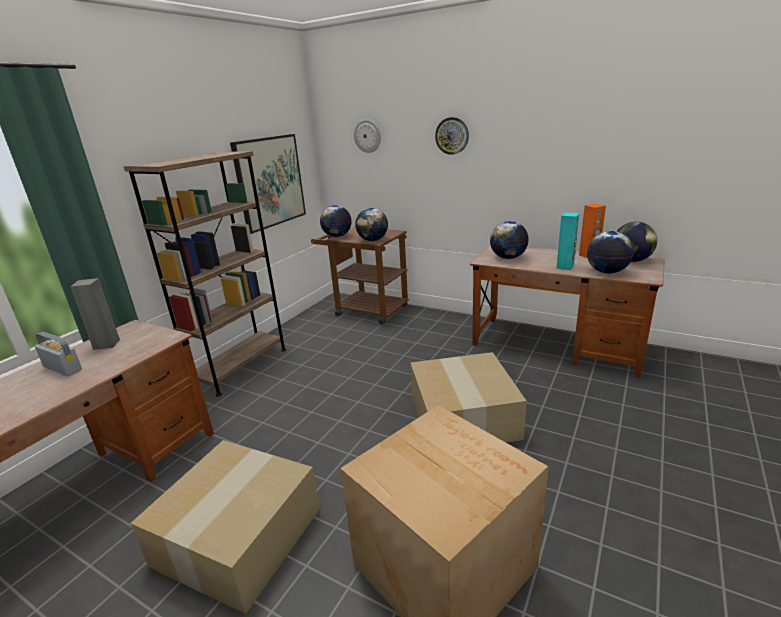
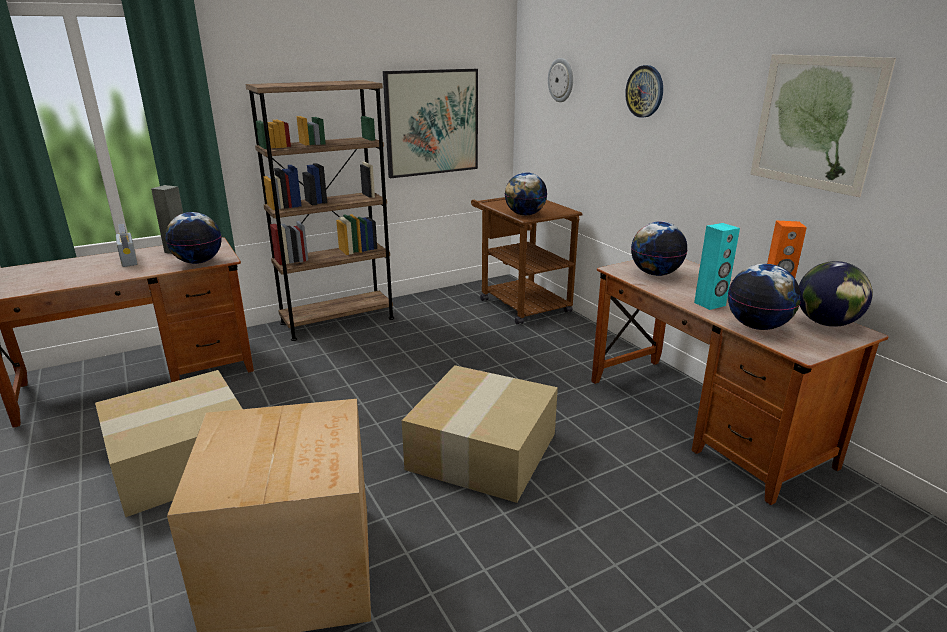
camera: 30 degrees right, 0 degrees up
(337, 236) = (496, 202): globe -> globe (198, 262)
(594, 141) = (815, 122): none -> picture

